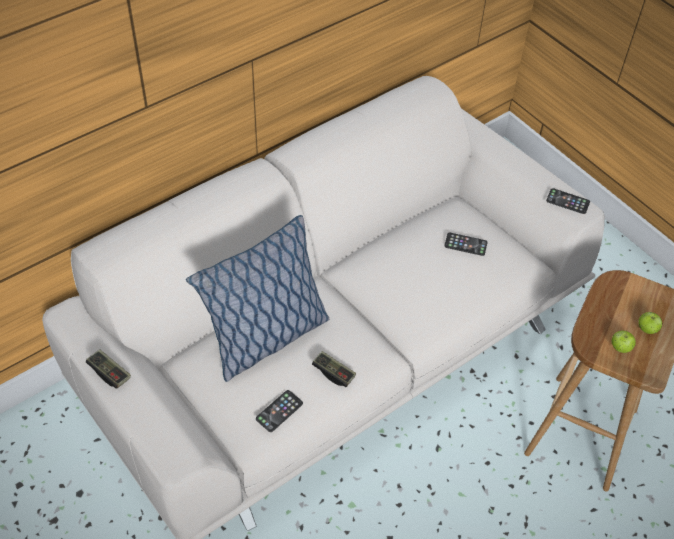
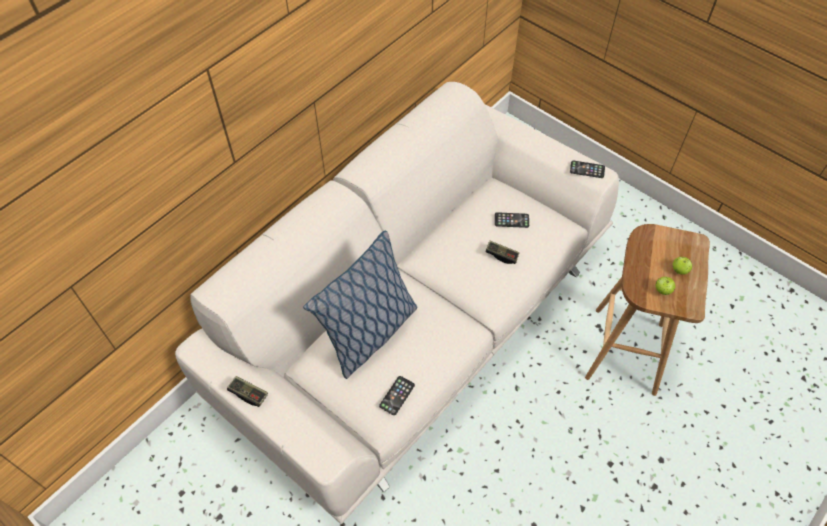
camera: 10 degrees left, 5 degrees up
(333, 373) = (433, 353): game controller -> game controller (501, 255)

